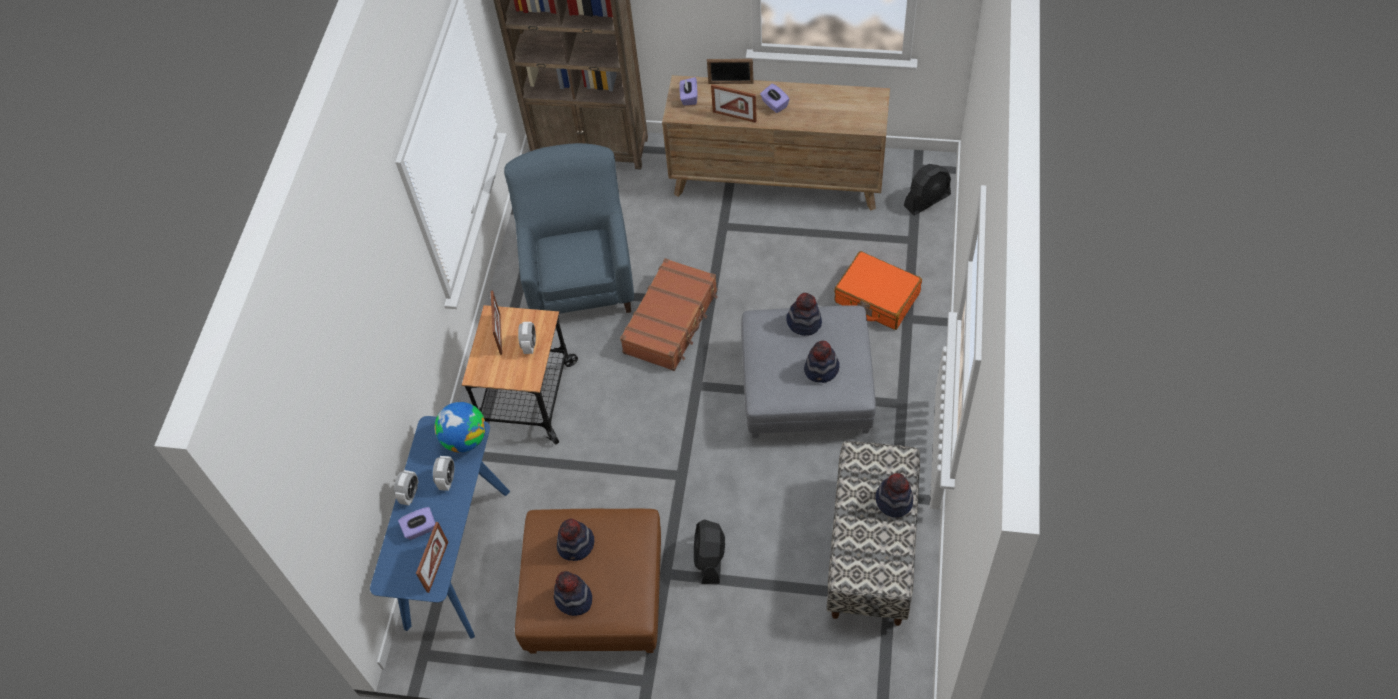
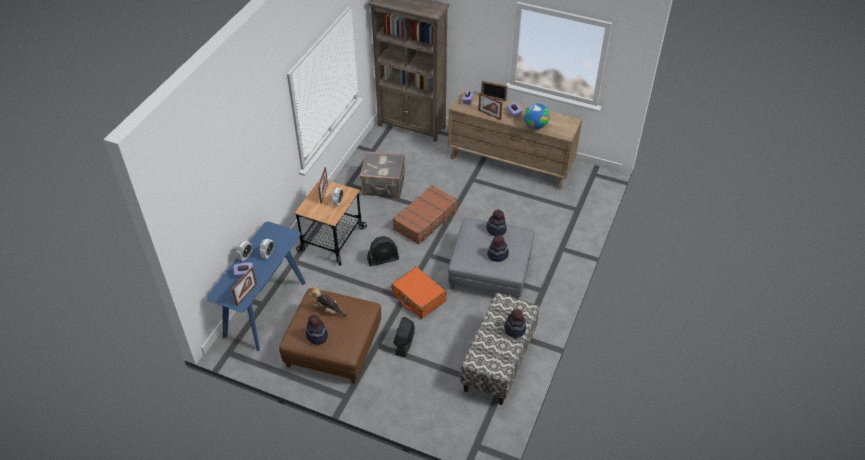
camera: 10 degrees right, 10 degrees down
(465, 439) = (285, 237): globe -> globe (535, 125)
(576, 545) = (328, 310): hat -> plush toy
(580, 275) = (383, 186): blue armchair -> grey suitcase
(876, 298) = (546, 234): orange suitcase -> orange suitcase (418, 297)
(927, 200) = (593, 191): black fan -> black fan (383, 259)

